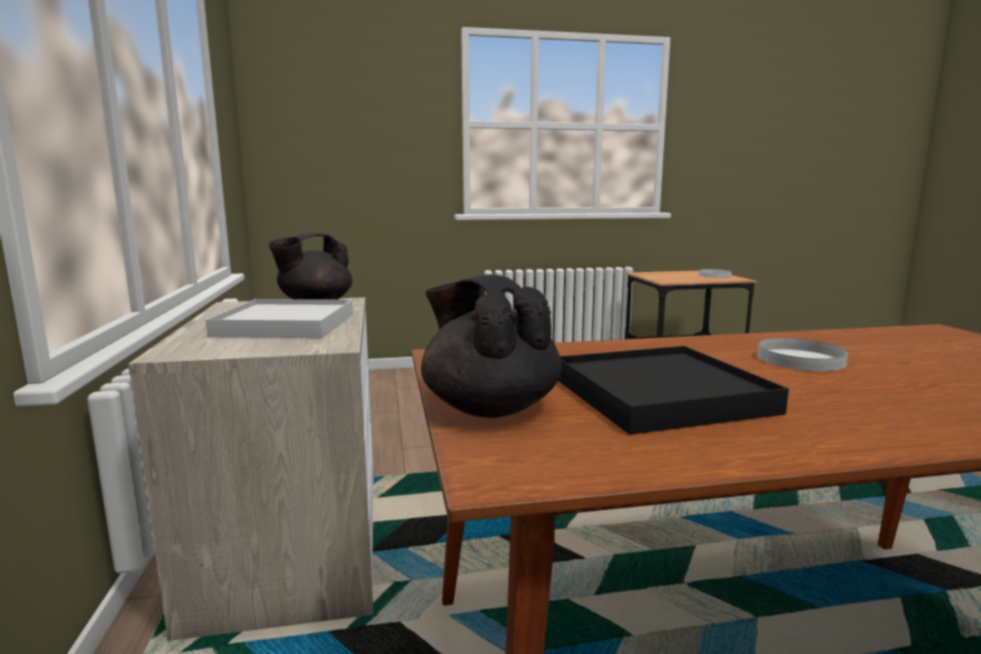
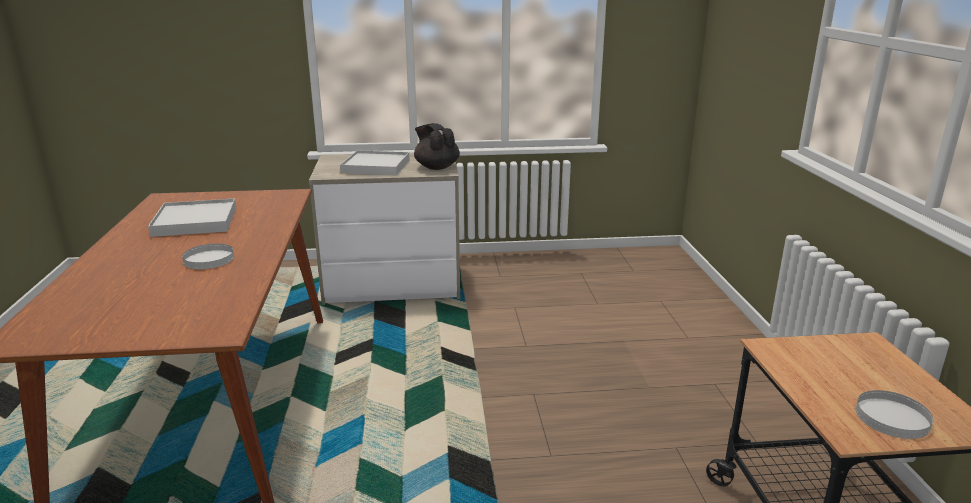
camera: 95 degrees right, 10 degrees up
(489, 407) = (214, 198): black teapot -> none
(659, 395) = (195, 221): black tray -> white tray

